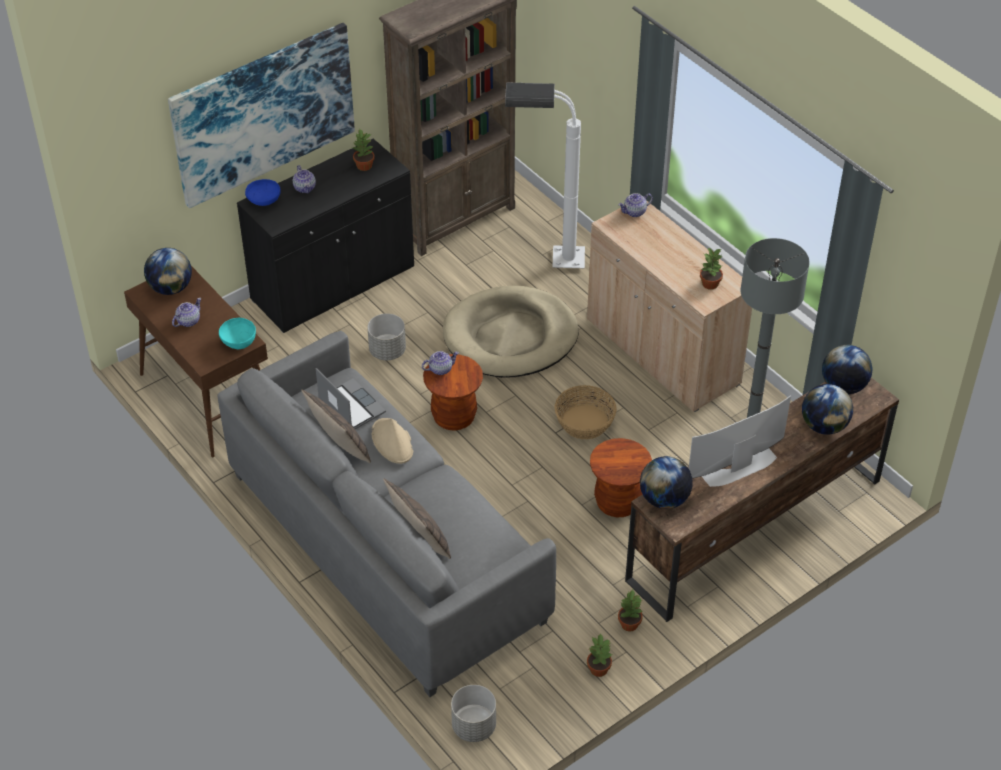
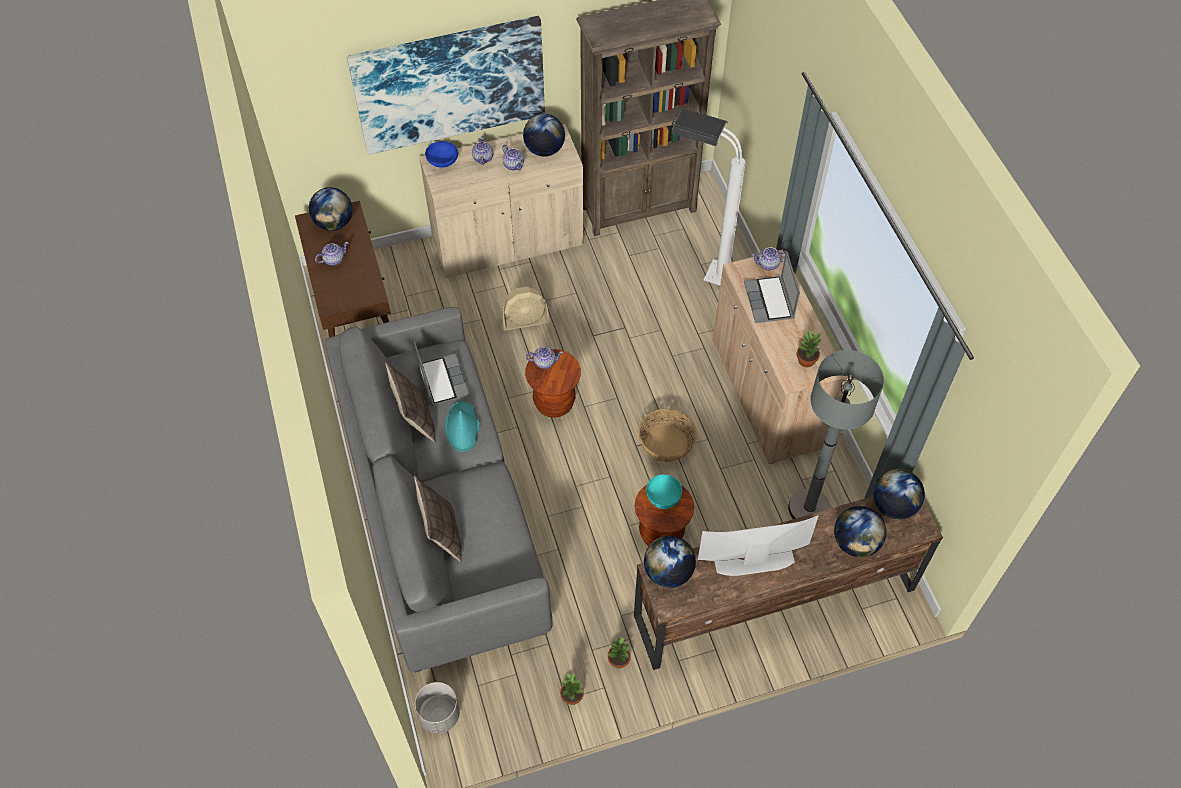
camera: 20 degrees right, 10 degrees up
(238, 341) = (366, 292): turquoise bowl -> turquoise bowl (663, 497)
(333, 284) = (507, 242): black cabinet -> beige cabinet
(339, 186) = (514, 165): none -> teapot
(364, 166) = (544, 150): potted plant -> globe
(387, 351) = (525, 320): grey planter -> beige fan
(392, 442) = (462, 427): beige hat -> turquoise hat
(510, 336) = (637, 338): beige dog bed -> none
(651, 243) = (770, 301): none -> laptop

